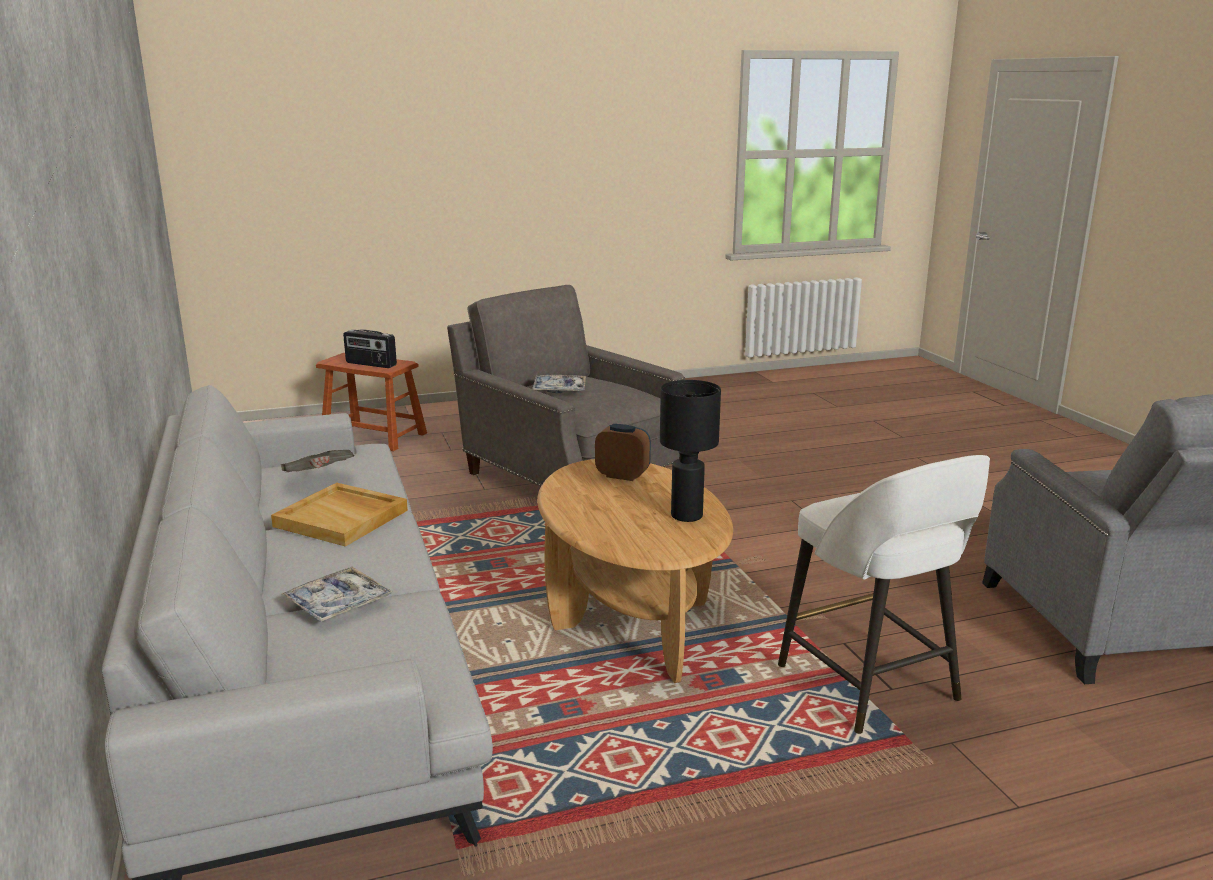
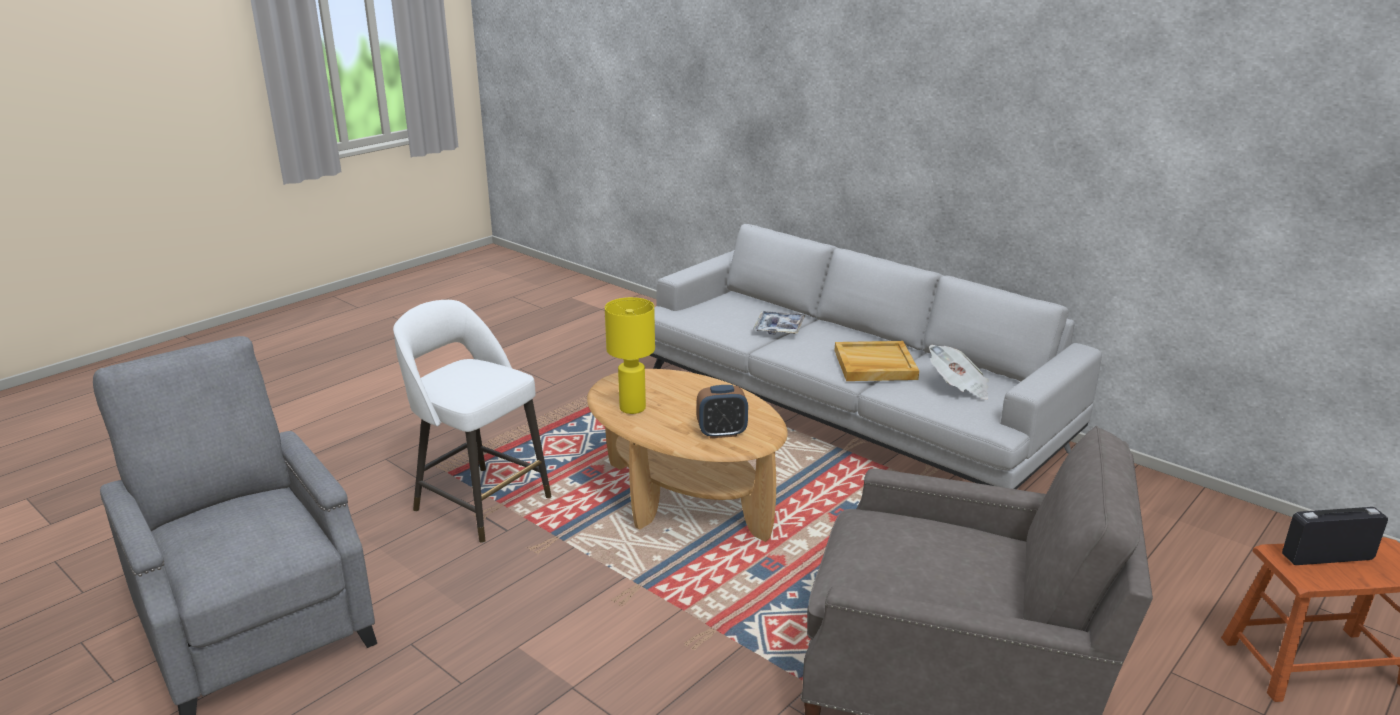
camera: 150 degrees right, 5 degrees up
(559, 390) = (955, 537): tray -> none
(687, 515) = (632, 408): black table lamp -> yellow table lamp

